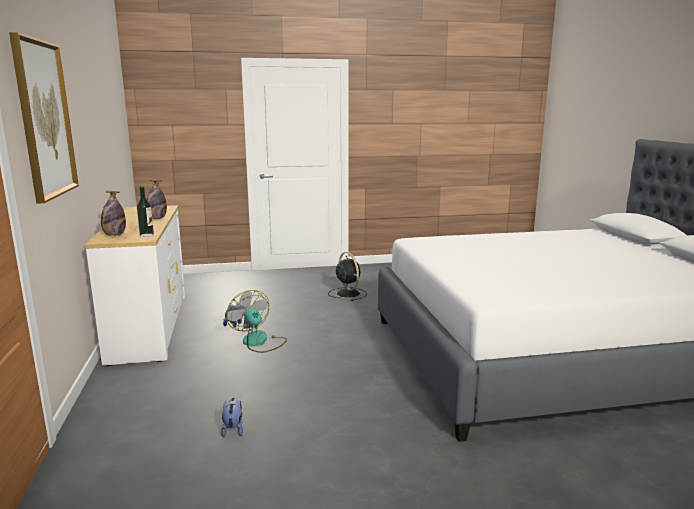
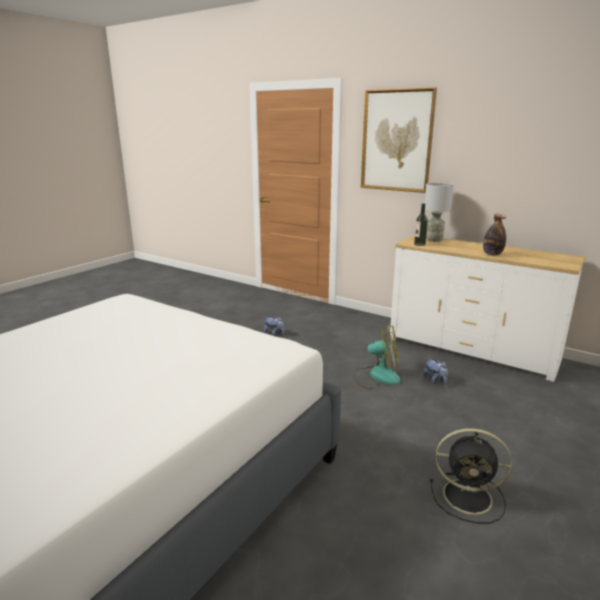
camera: 135 degrees right, 5 degrees up
(114, 235) = (434, 240): bottle -> grey table lamp

